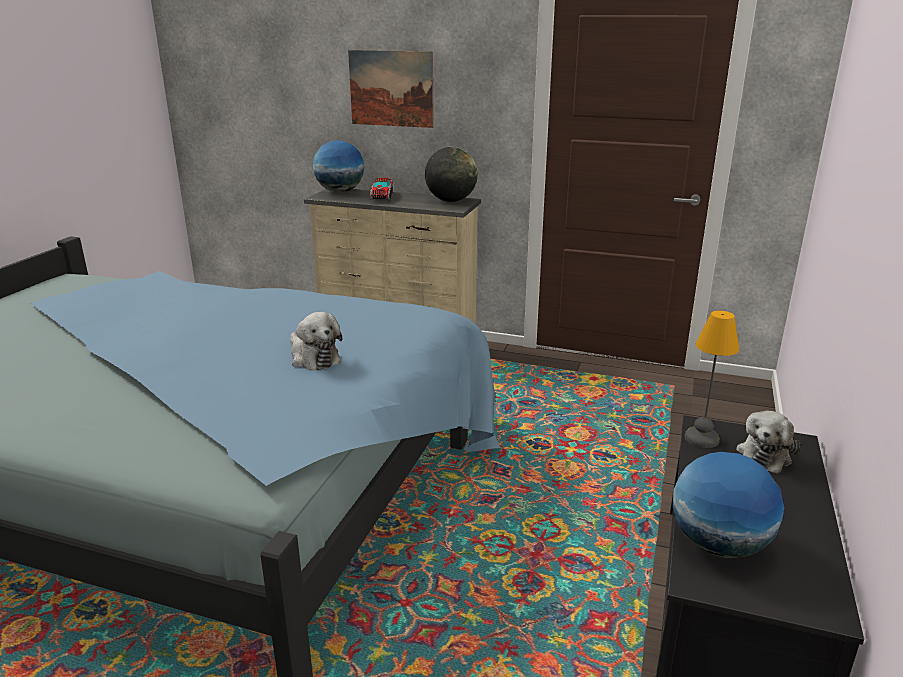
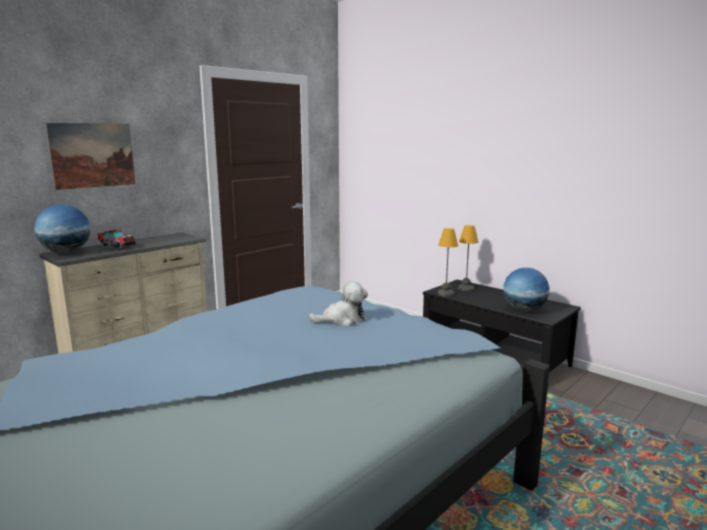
camera: 65 degrees left, 10 degrees down
(451, 201) = (171, 236): globe -> none
(764, 454) = (465, 288): plush toy -> table lamp

